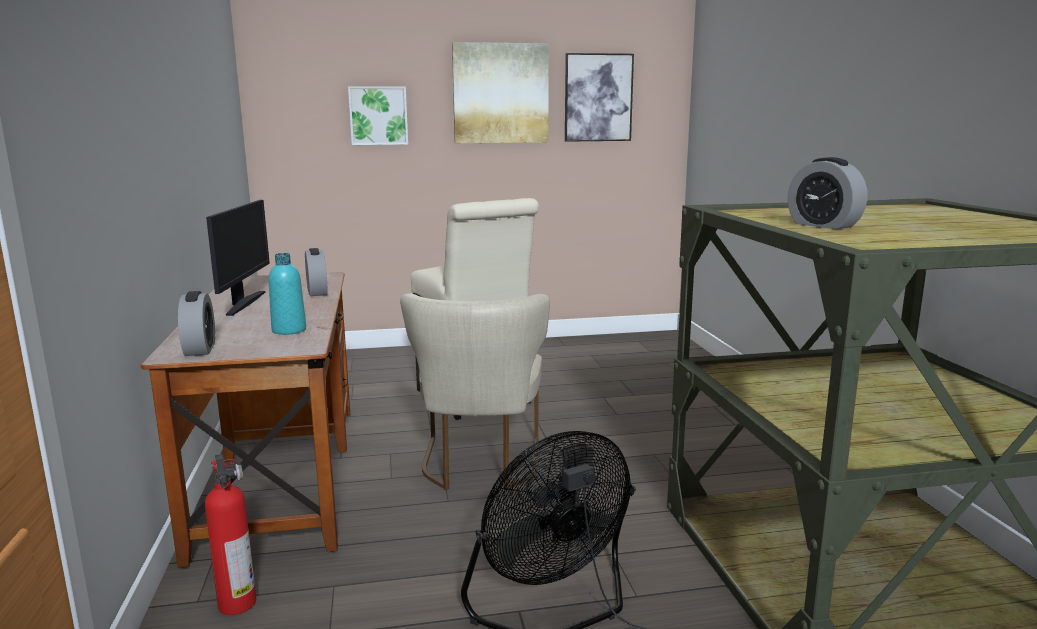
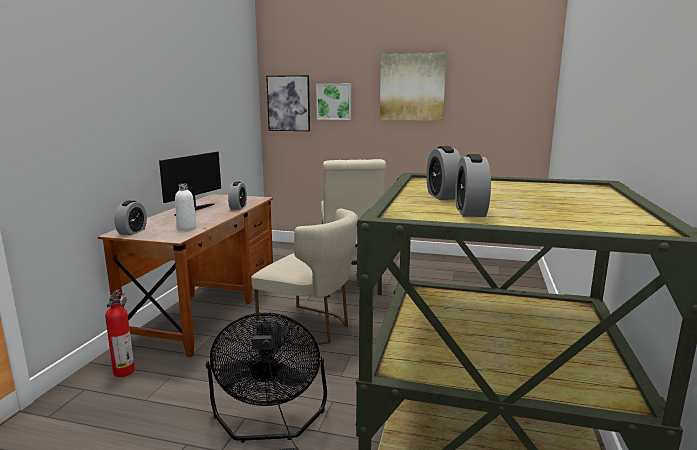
camera: 25 degrees right, 0 degrees up
(289, 330) = (186, 227): turquoise bottle -> white bottle
(480, 466) = (311, 328): beige chair -> beige chair turned 90 degrees counterclockwise
(598, 97) = (482, 90): picture -> picture (288, 103)
(914, 237) = (470, 212): none -> alarm clock

